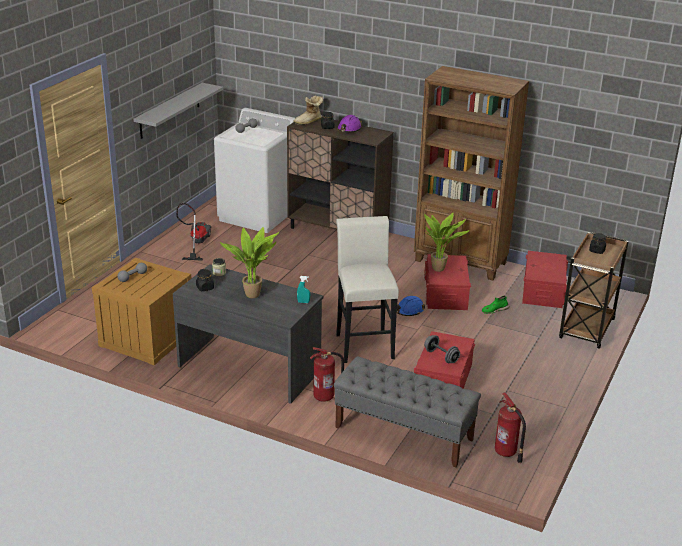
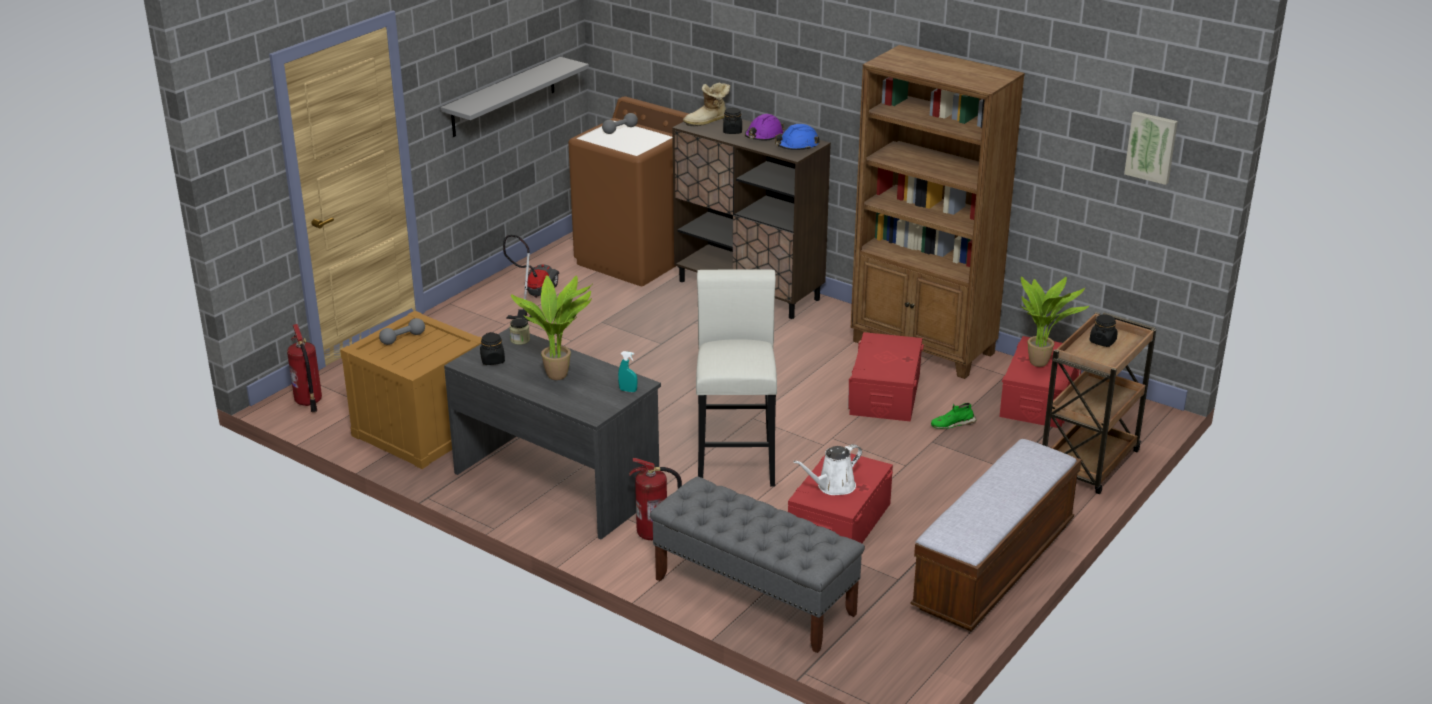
camera: 10 degrees right, 0 degrees up
(257, 215) = (636, 259): white washing machine -> brown washing machine
(409, 311) = (819, 416): blue hard hat -> blue hard hat (797, 146)
(440, 269) = (875, 356): potted plant -> potted plant (1041, 363)
(441, 356) = (833, 487): grey dumbbell -> white watering can
(506, 452) = (900, 638): fire extinguisher -> fire extinguisher (308, 402)
(549, 400) = (994, 566): none -> bench
(614, 125) = (1151, 147): none -> picture

